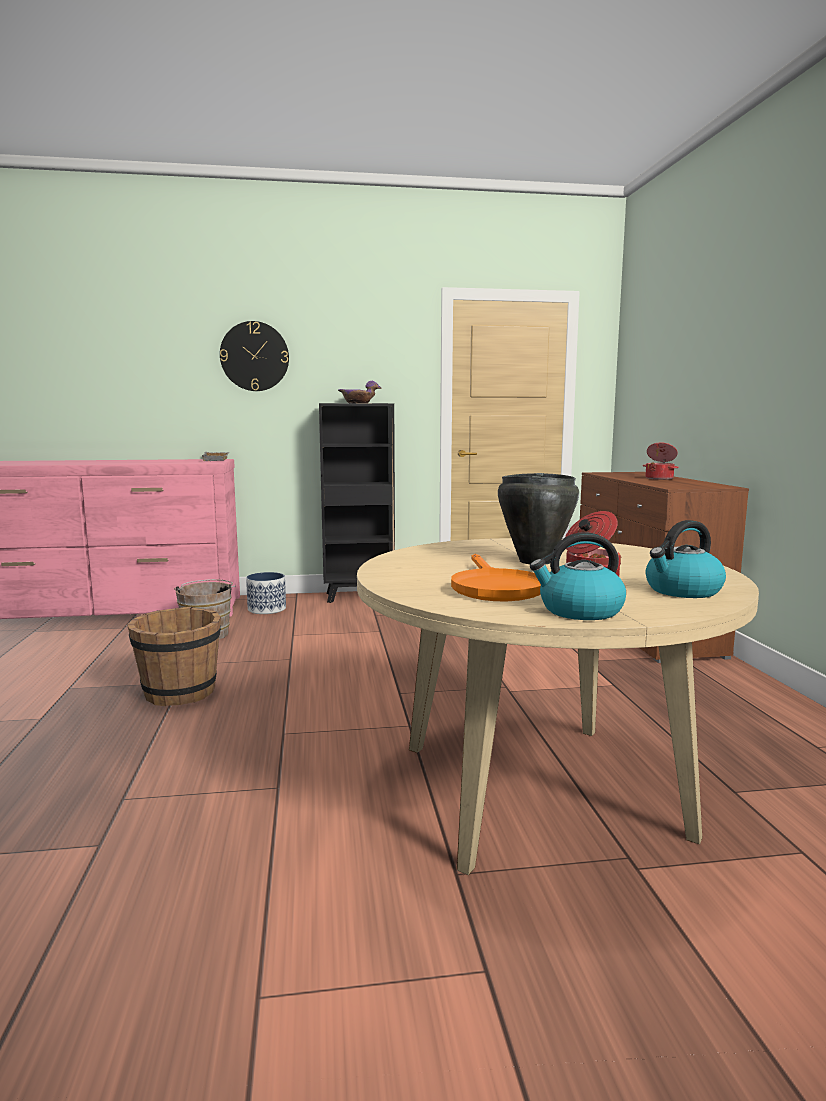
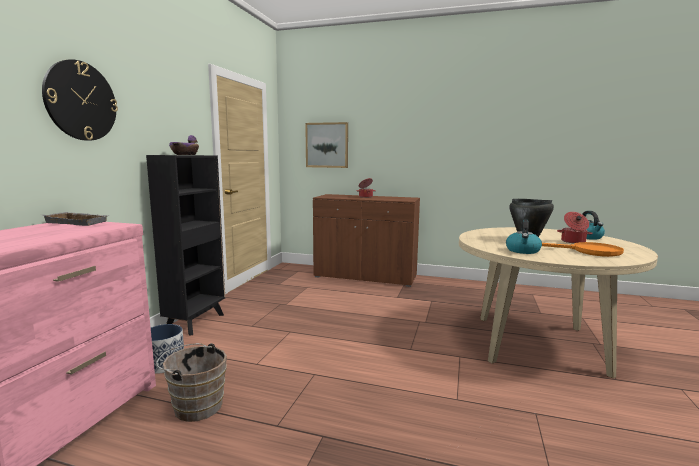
camera: 65 degrees left, 0 degrees up
(180, 693) = (350, 439): brown bucket -> none
(579, 611) = (629, 249): kettle -> kettle (523, 251)
(655, 383) = (327, 145): none -> picture

